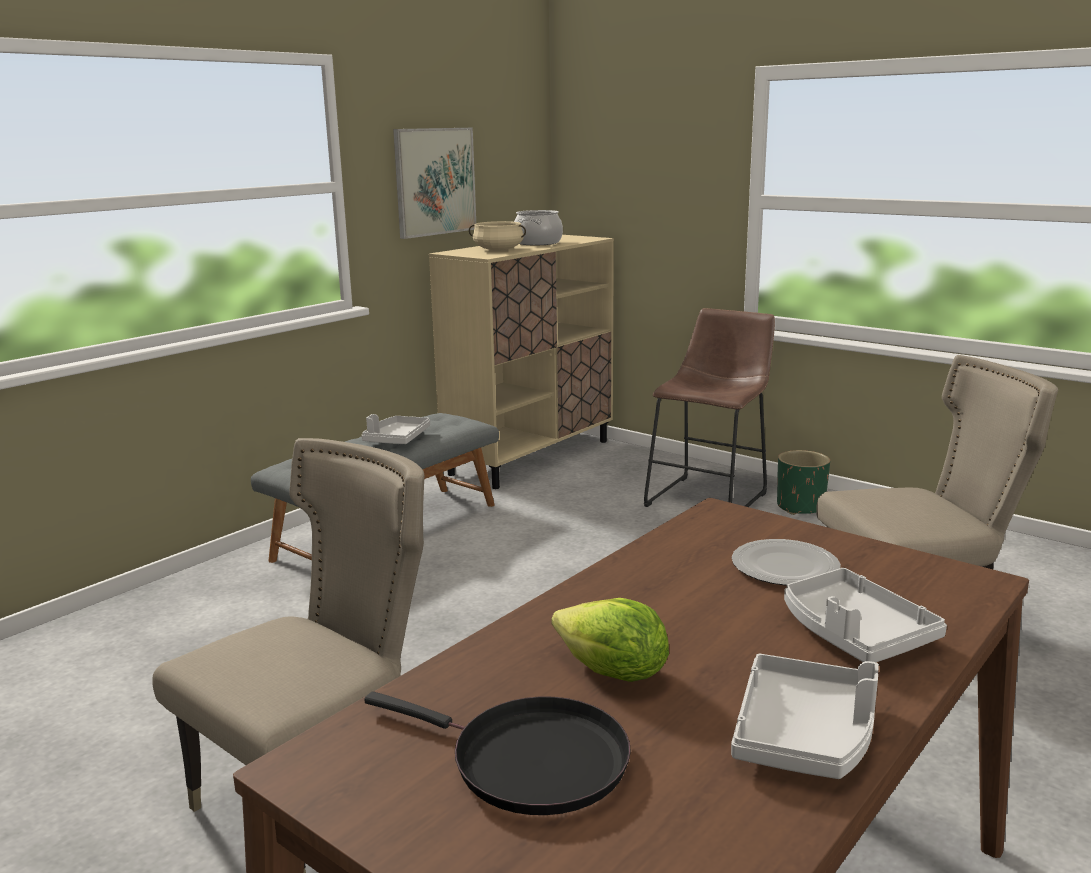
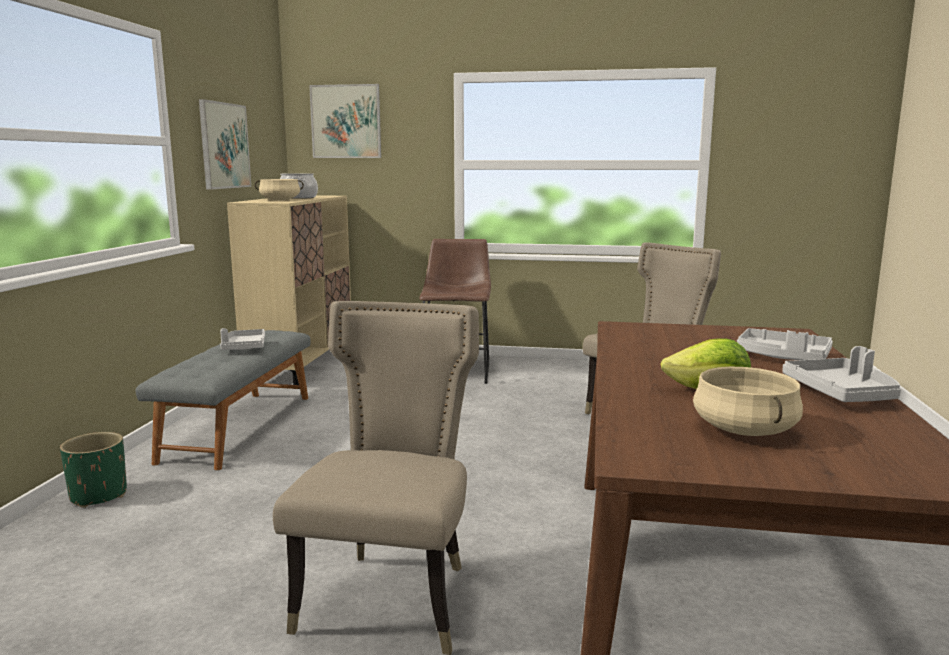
camera: 30 degrees left, 5 degrees down
(529, 761) = (745, 430): black frying pan -> beige cooking pot
(618, 138) = (346, 121): none -> picture
(786, 567) = (699, 340): plate -> none
(800, 507) = (518, 368): green planter -> green planter (98, 496)

